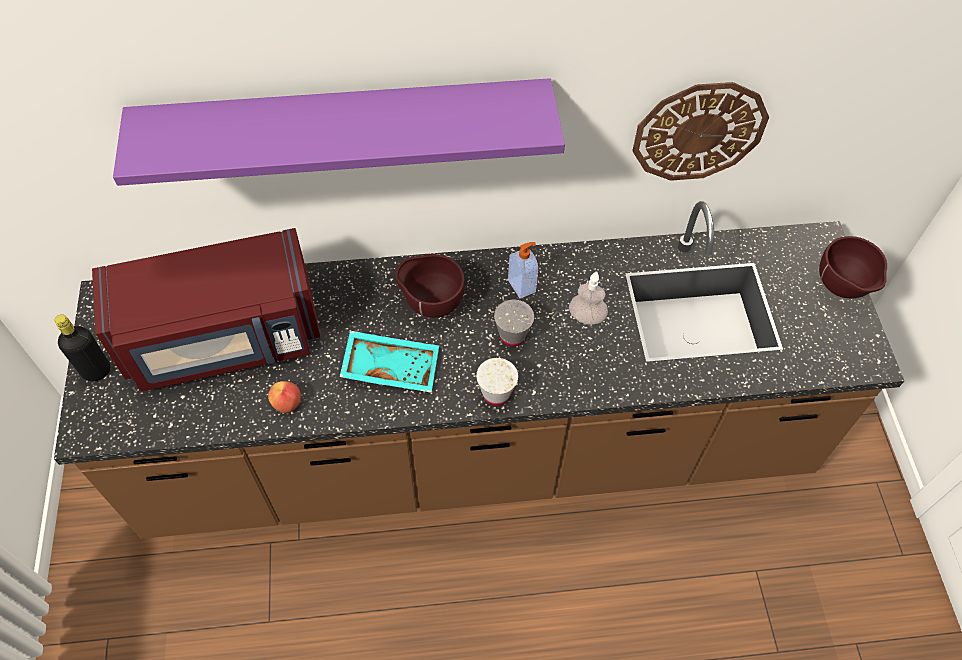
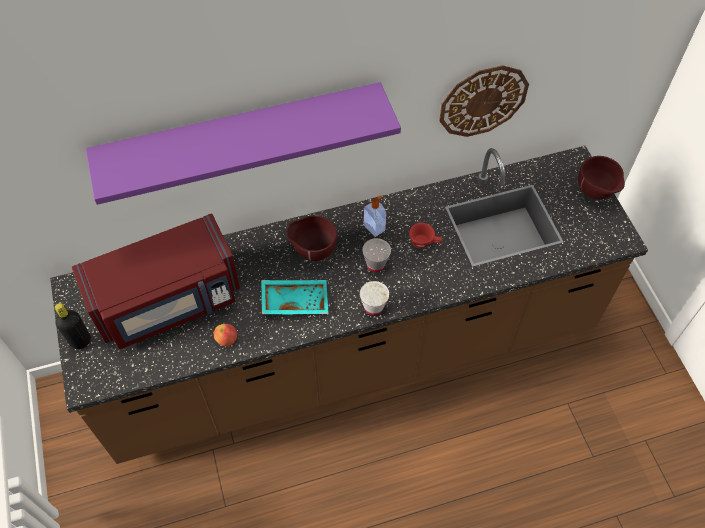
camera: 10 degrees left, 0 degrees up
(586, 317) = (424, 242): soap dispenser -> red cup

